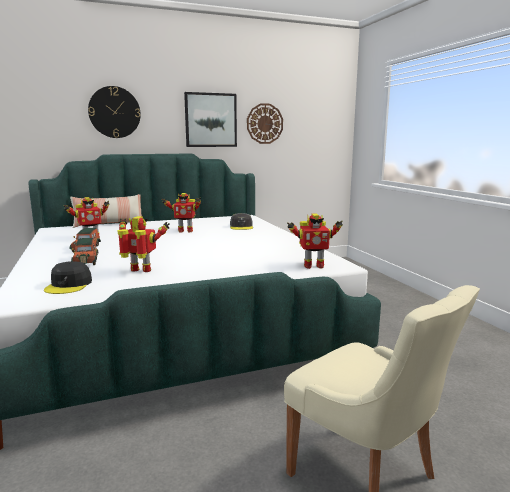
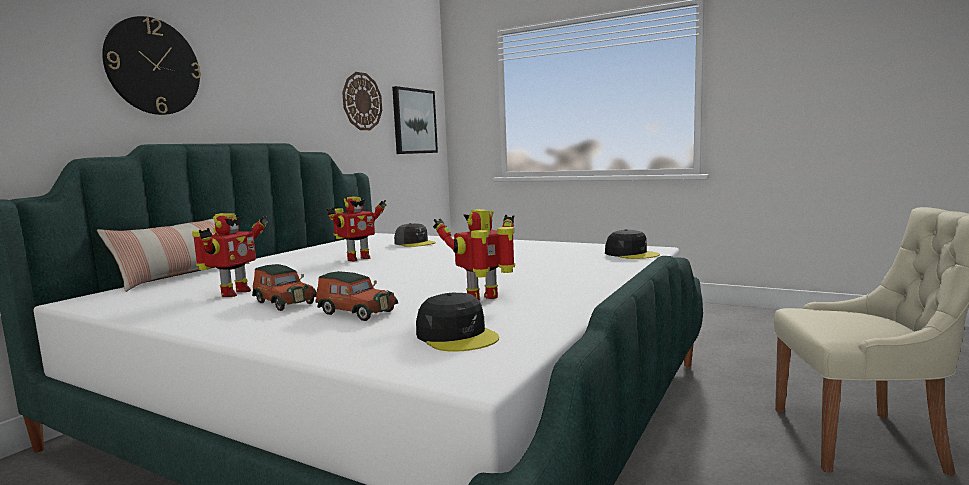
camera: 40 degrees left, 5 degrees down
(210, 120) = (299, 92): picture -> picture (414, 121)
(313, 266) = (631, 254): toy robot -> black cap

